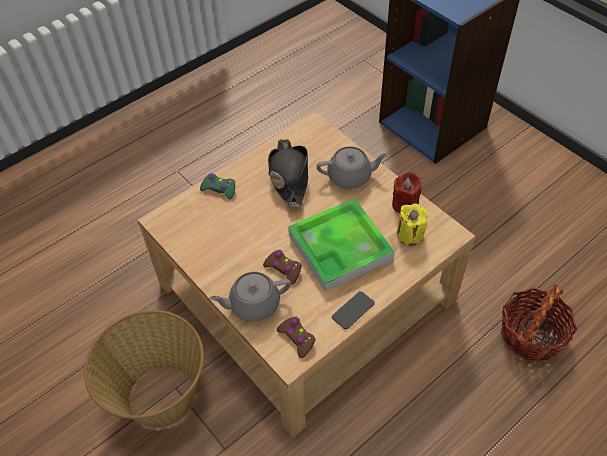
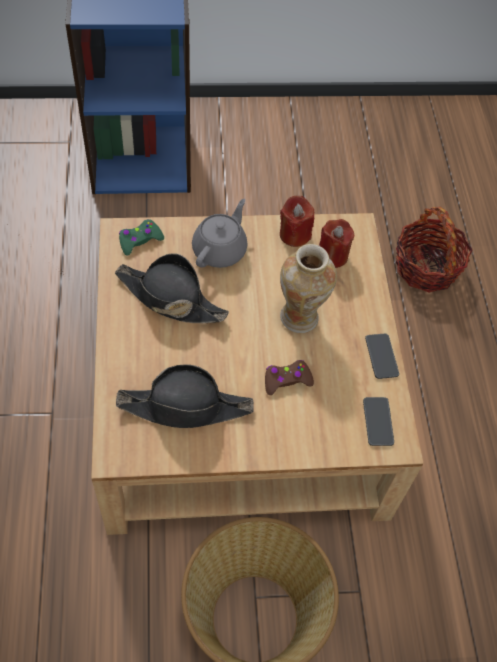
camera: 60 degrees left, 5 degrees up
(219, 189) = (125, 370): green game controller -> green game controller (140, 240)
(219, 231) = (186, 407): none -> black hat
(253, 304) = (308, 433): grey teapot -> none
(297, 338) = (378, 422): brown game controller -> phone
(340, 247) = (300, 317): tray -> vase
(410, 234) = (332, 255): yellow candle -> red candle

